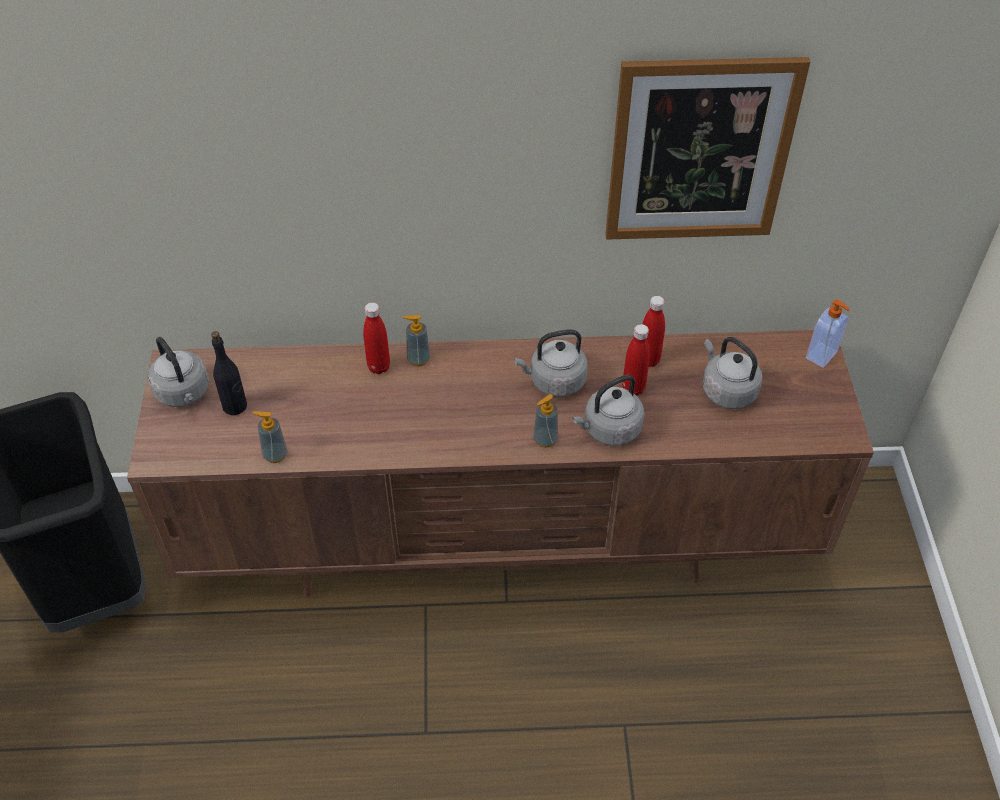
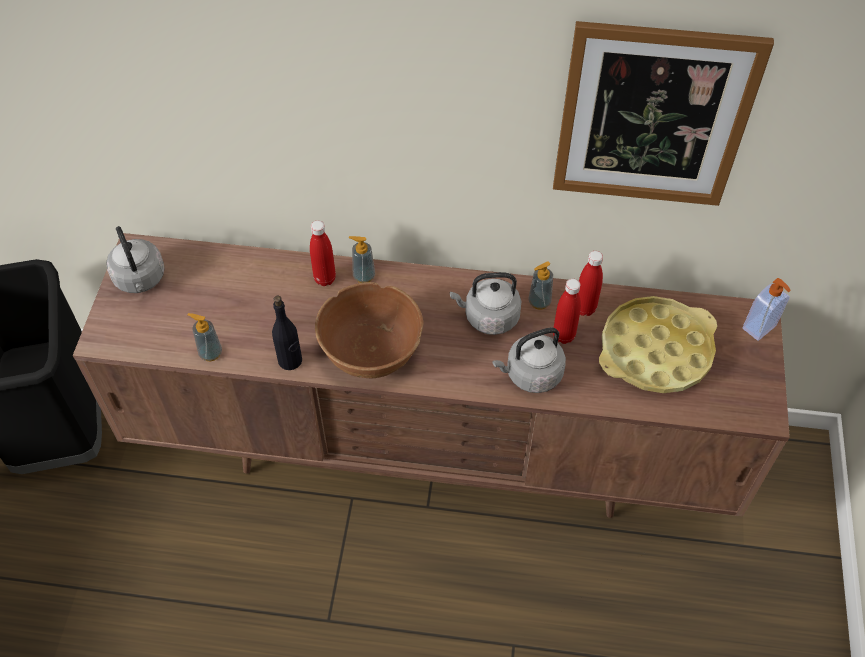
camera: 10 degrees right, 5 degrees up
(235, 406) = (184, 299): black bottle -> black bottle (290, 360)
(442, 430) = (371, 351): none -> brown bowl
(545, 439) = (467, 375): soap dispenser -> soap dispenser (539, 302)
(726, 390) = (655, 351): grey kettle -> yellow tray

